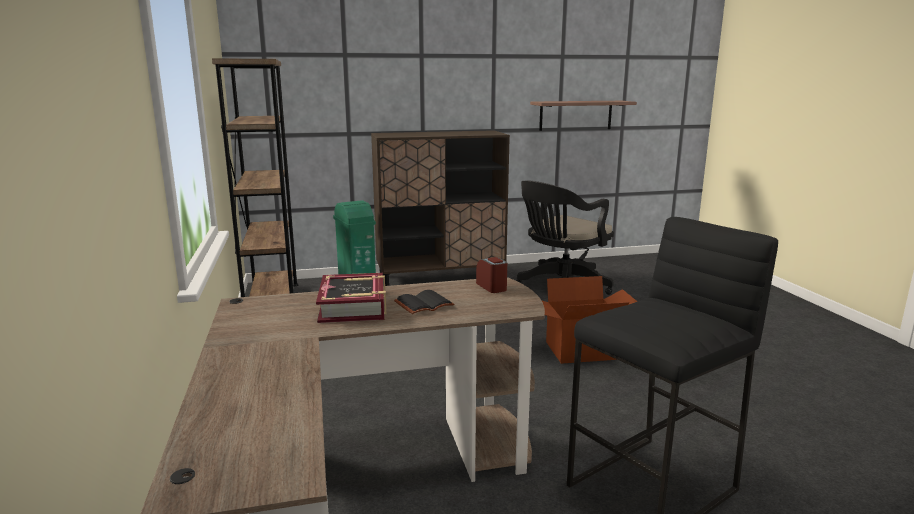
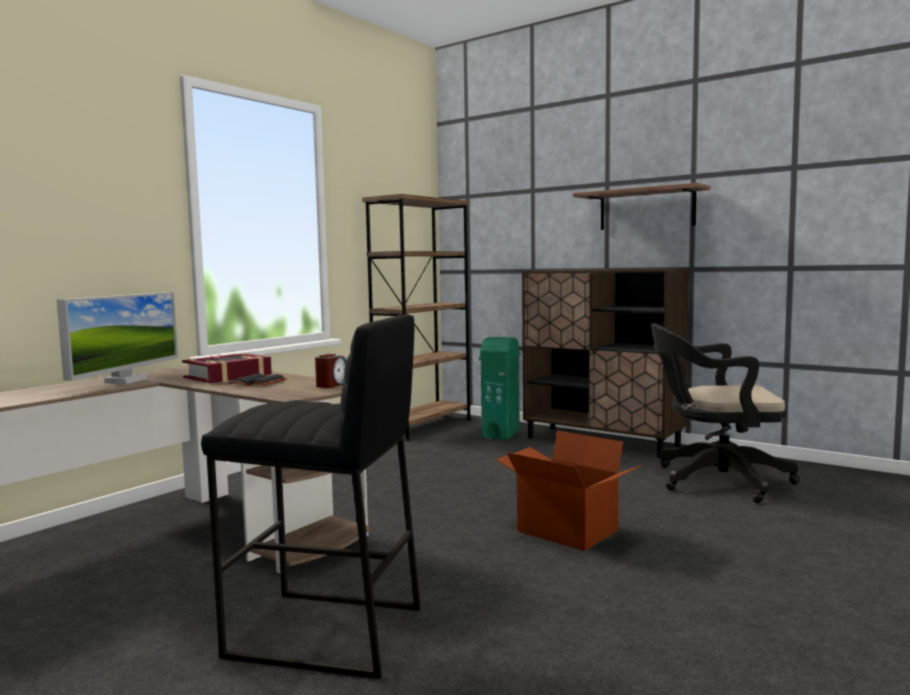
camera: 50 degrees right, 10 degrees down
(265, 348) = (126, 380): none -> monitor
(575, 115) = (816, 248): shelf -> shelf (646, 209)

